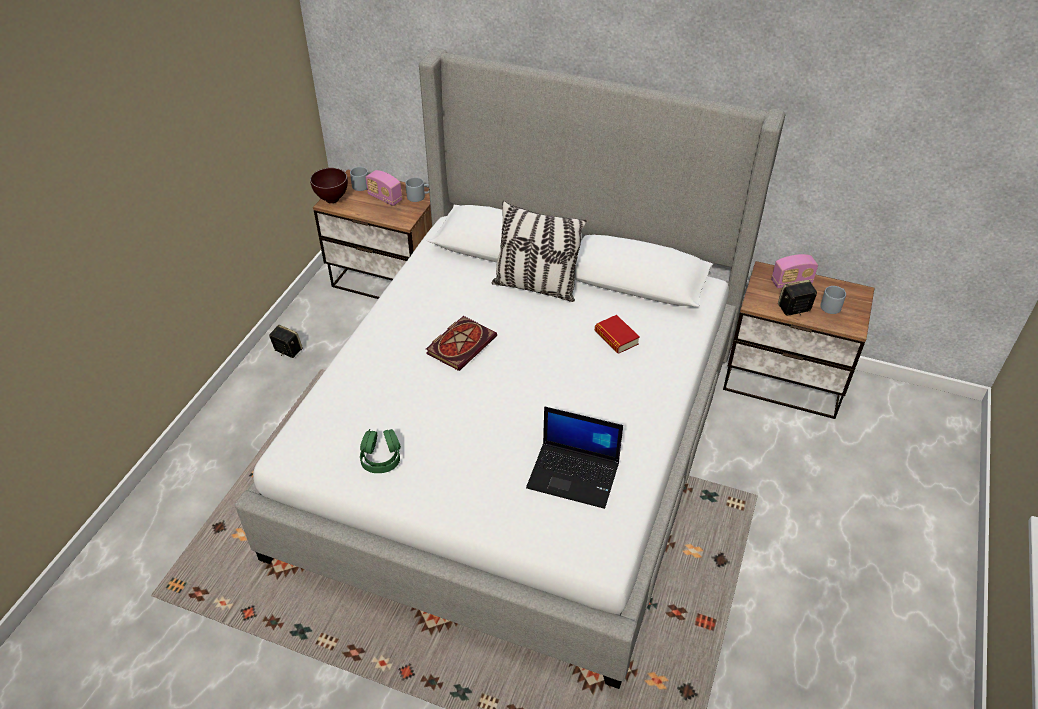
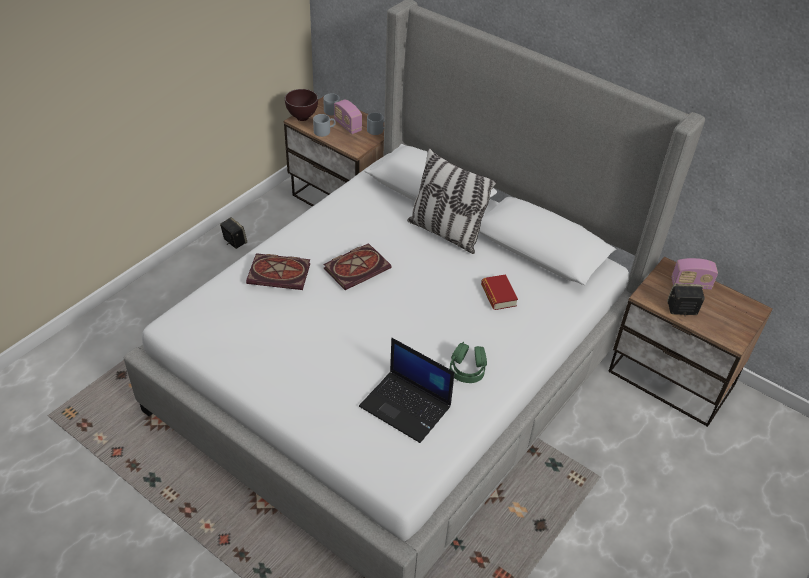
camera: 15 degrees right, 0 degrees up
(381, 457) = (247, 347): green headphones -> green headphones (467, 369)
(383, 370) = (281, 273): none -> book
(832, 305) = (722, 315): grey mug -> grey mug (324, 131)

